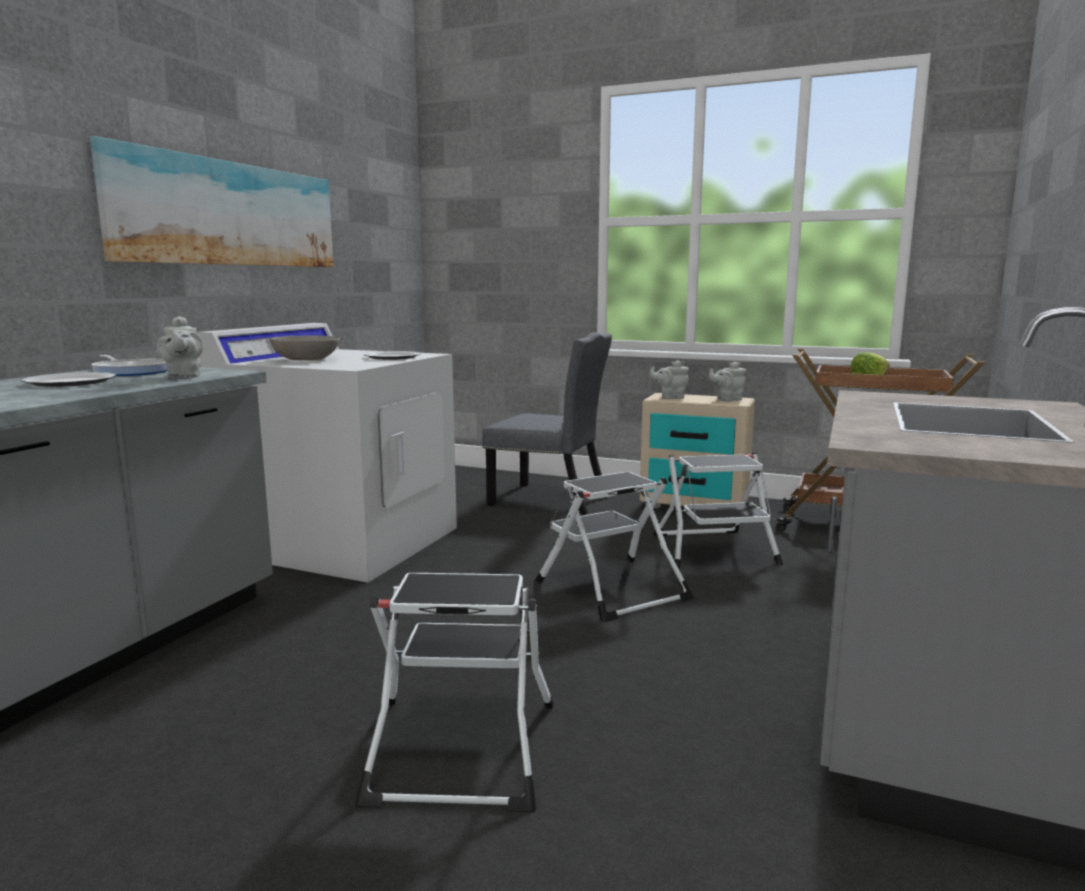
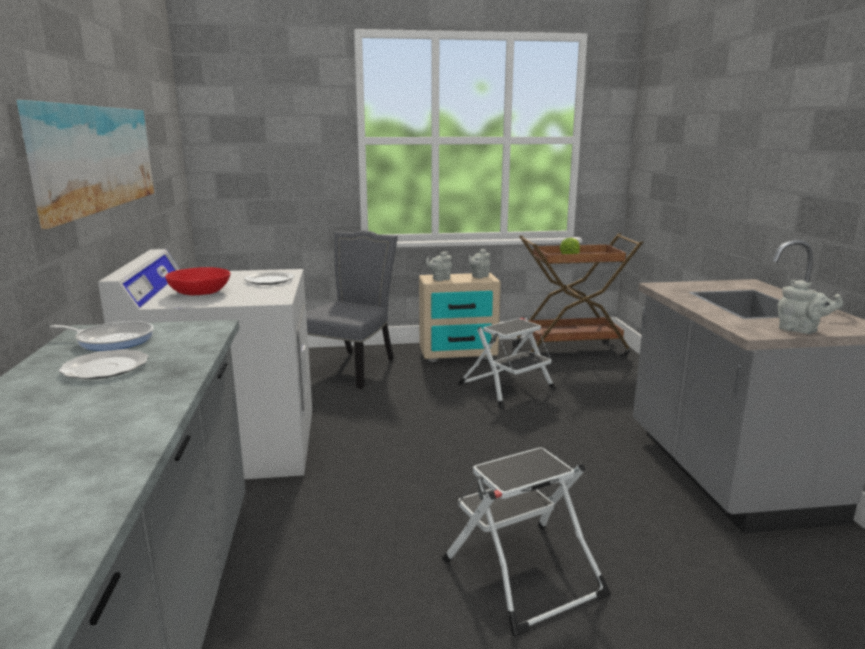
camera: 30 degrees left, 5 degrees up
(183, 376) = (191, 340): grey teapot -> grey teapot (801, 330)
(306, 359) = (200, 293): grey bowl -> red bowl
(548, 499) = (351, 369): grey chair -> grey chair turned 60 degrees counterclockwise
(613, 587) = (479, 431): step ladder -> none

